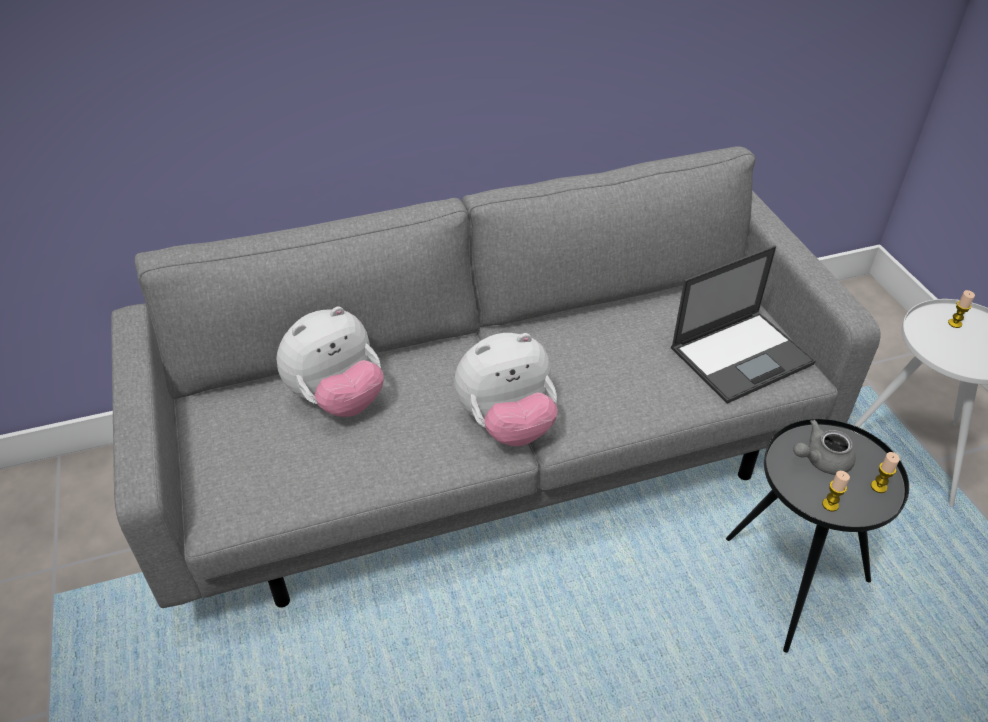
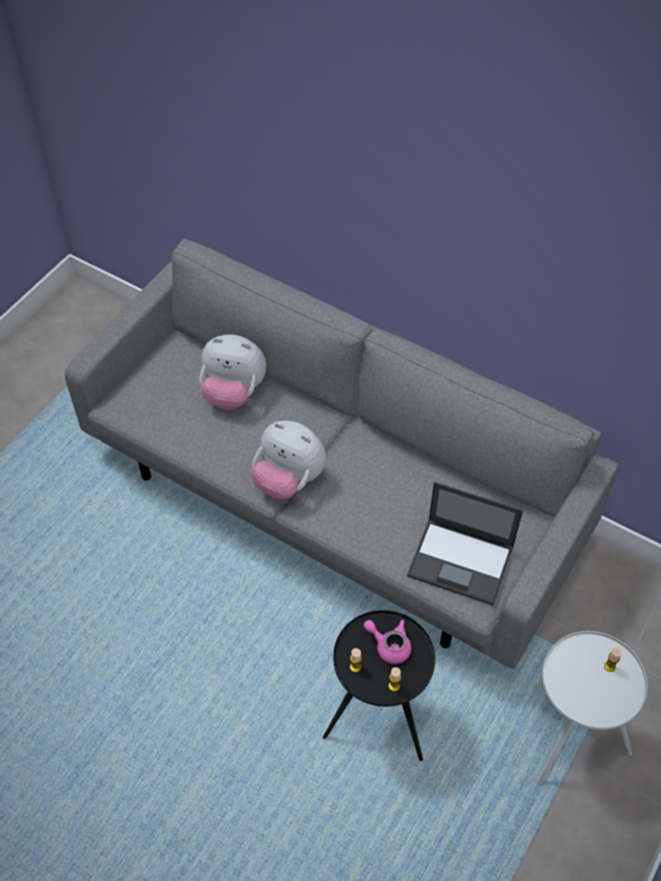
camera: 50 degrees right, 10 degrees up
(821, 460) = (389, 645): grey teapot -> pink teapot

